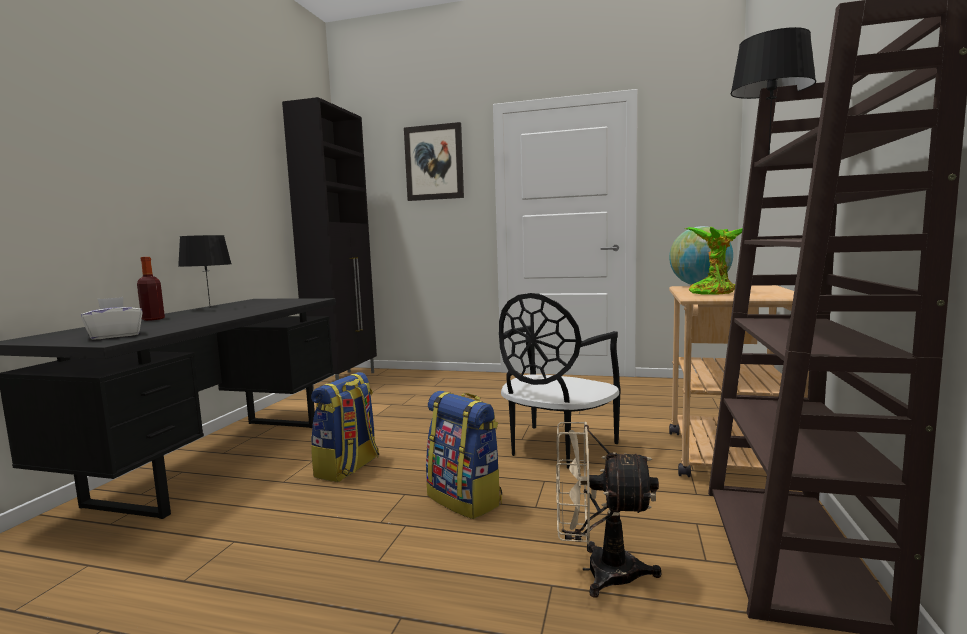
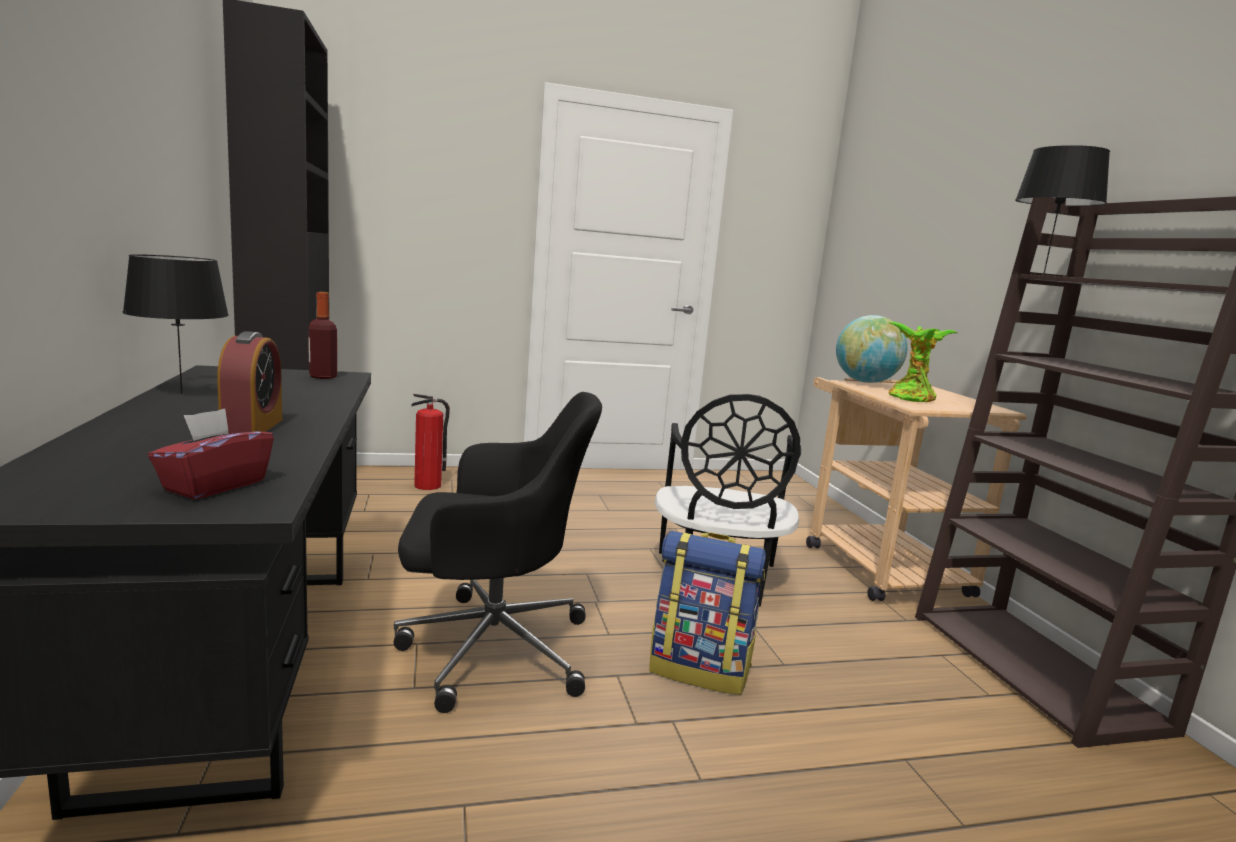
camera: 30 degrees left, 5 degrees up
(115, 336) = (214, 485): white tissue box -> red tissue box
(153, 319) = (145, 429): bottle -> bottle (323, 376)
(199, 318) = (252, 427): none -> alarm clock
(348, 468) = (490, 648): backpack -> black office chair
(425, 380) = (428, 485): none -> fire extinguisher
(434, 162) = (444, 151): picture -> none
(598, 571) = (925, 731): beige fan -> none

